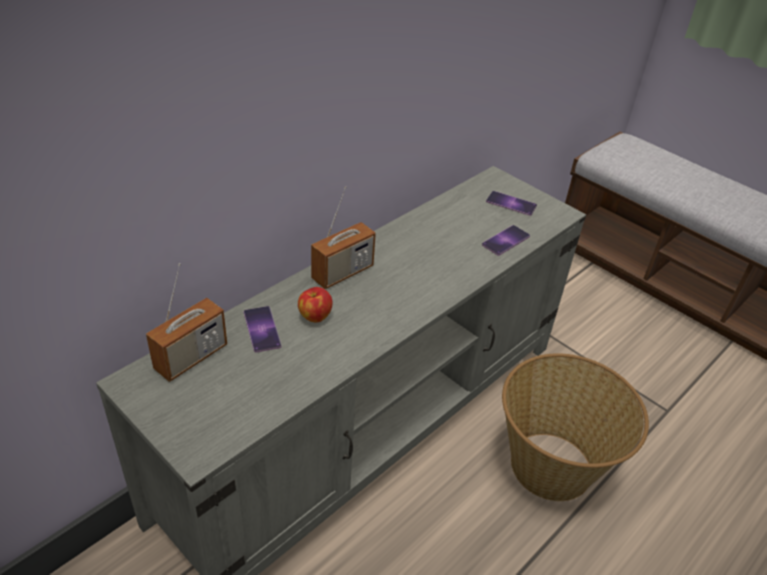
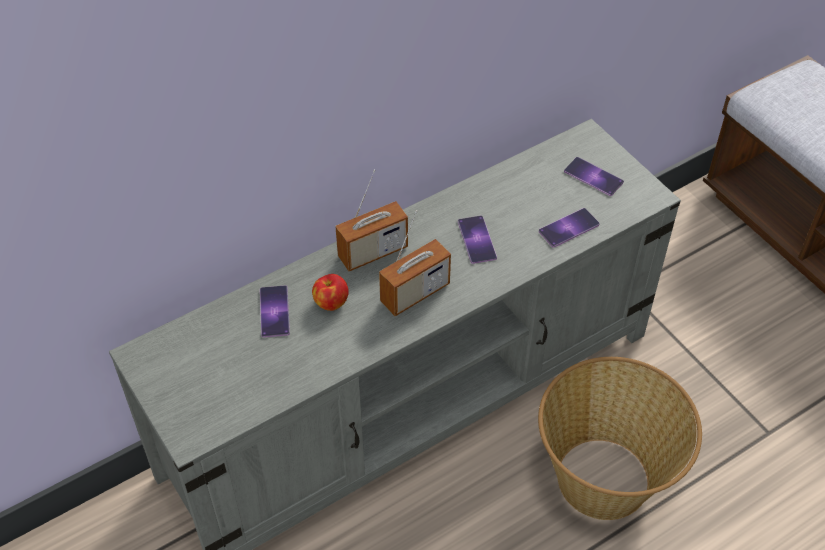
camera: 15 degrees right, 10 degrees up
(191, 357) = (200, 335): radio -> radio (415, 293)
(431, 255) = (477, 239): none -> phone

